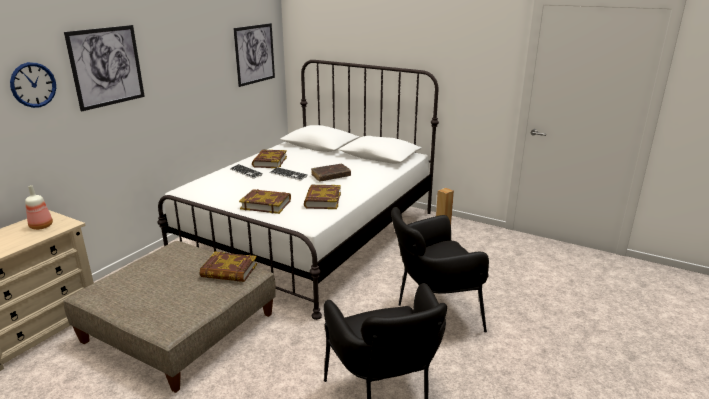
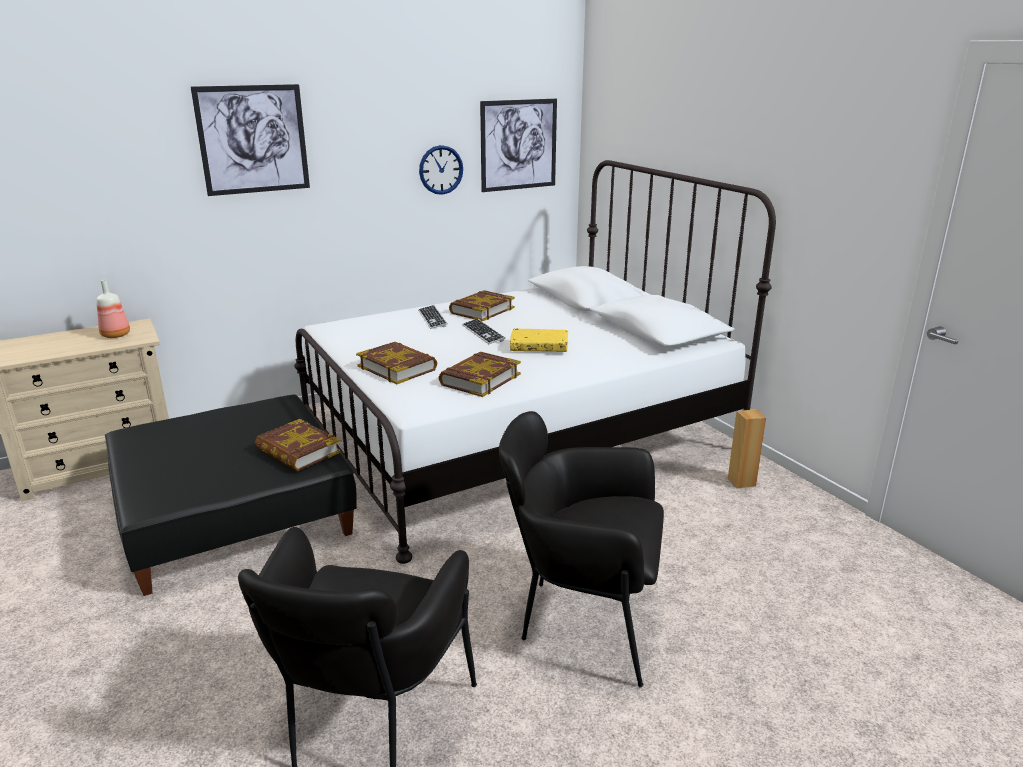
camera: 30 degrees right, 0 degrees up
(33, 85) = (141, 153): wall clock -> wall clock (441, 170)
(179, 327) = (234, 513): beige ottoman -> black ottoman
(331, 176) = (539, 347): brown book -> yellow book

